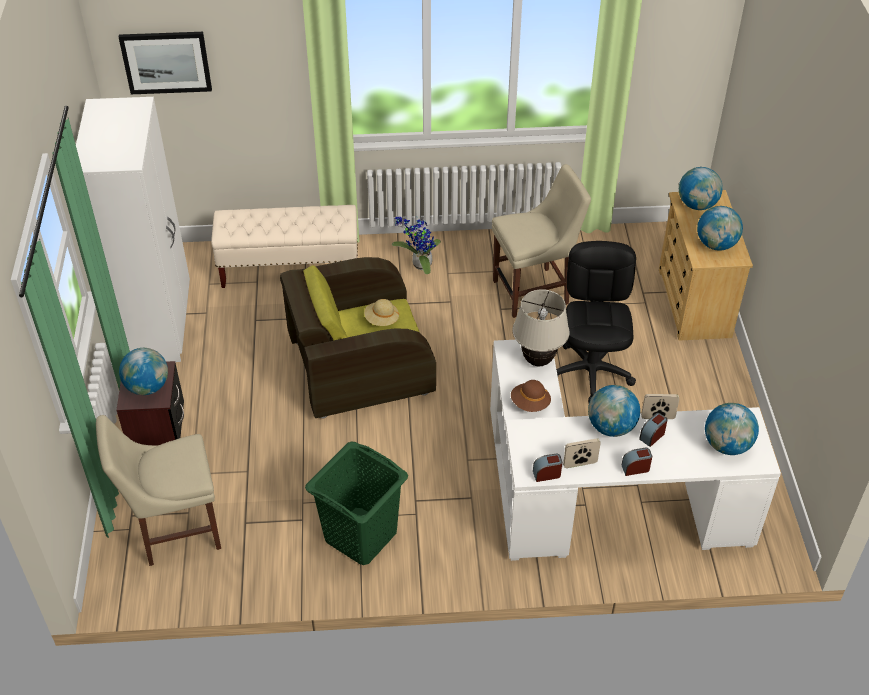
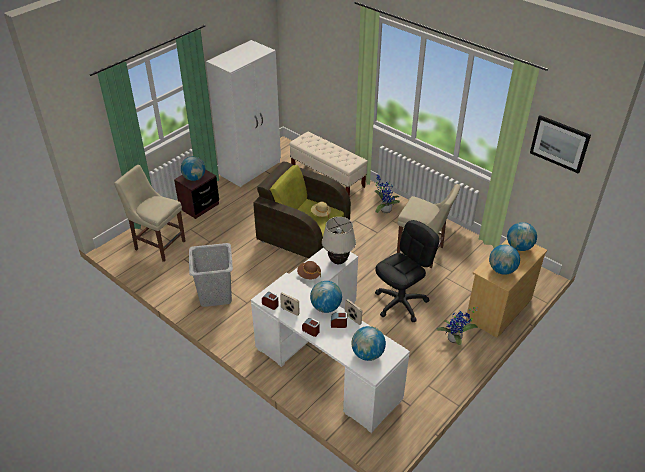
camera: 45 degrees right, 5 degrees down
(166, 62) = (305, 42): picture -> picture (559, 143)
(360, 536) = (215, 294): green laundry basket -> grey laundry basket
(698, 372) = (455, 340): none -> potted plant

